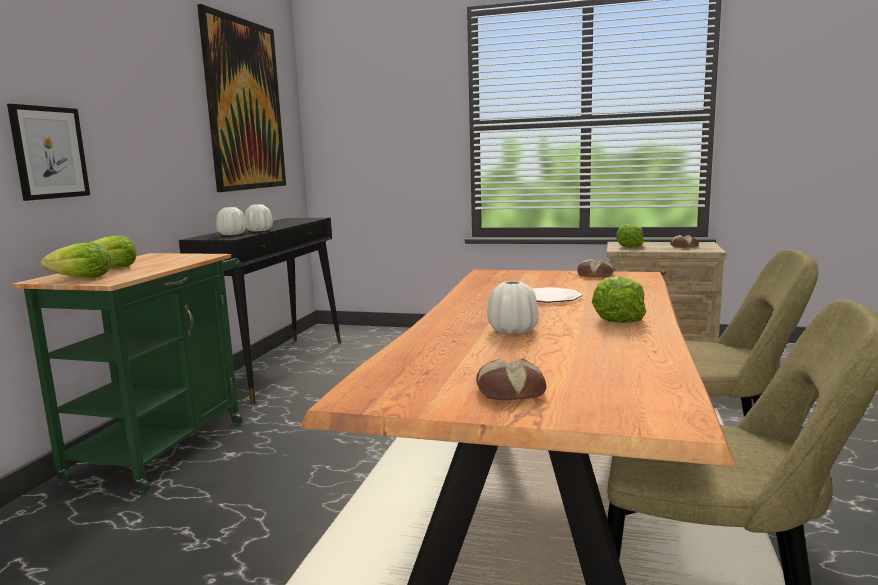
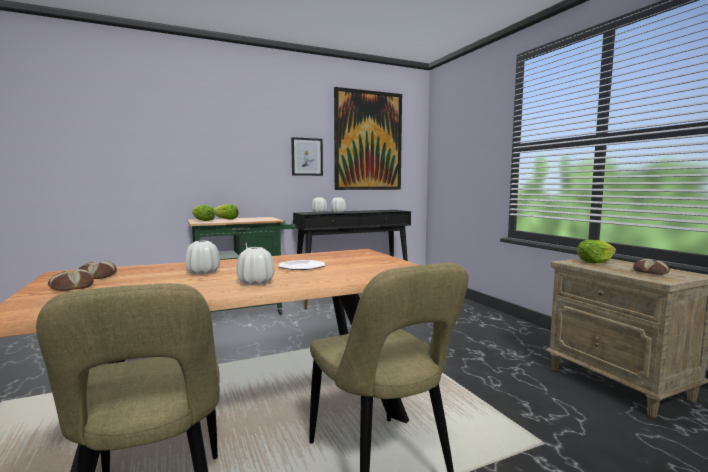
camera: 50 degrees right, 5 degrees down
(49, 152) = (221, 165): picture -> picture (307, 157)
(594, 275) = (396, 265): bread -> bread (96, 276)
(616, 318) = (255, 282): lettuce -> white vase

